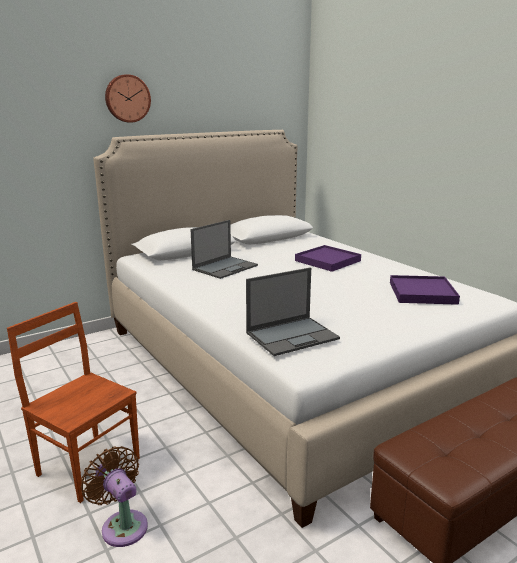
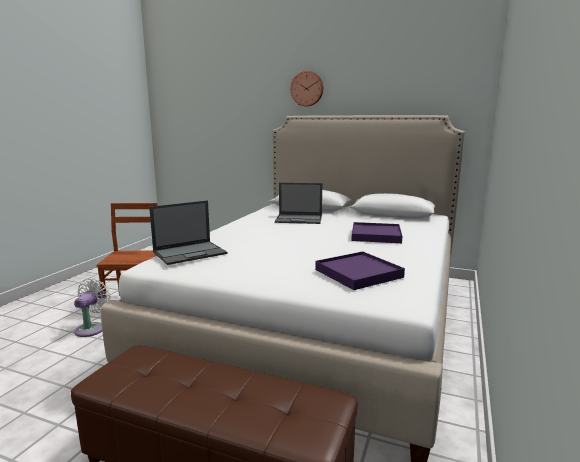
camera: 55 degrees right, 5 degrees down
(122, 525) = (92, 328): brown fan -> white fan
(293, 335) = (190, 253): laptop -> laptop turned 60 degrees counterclockwise

